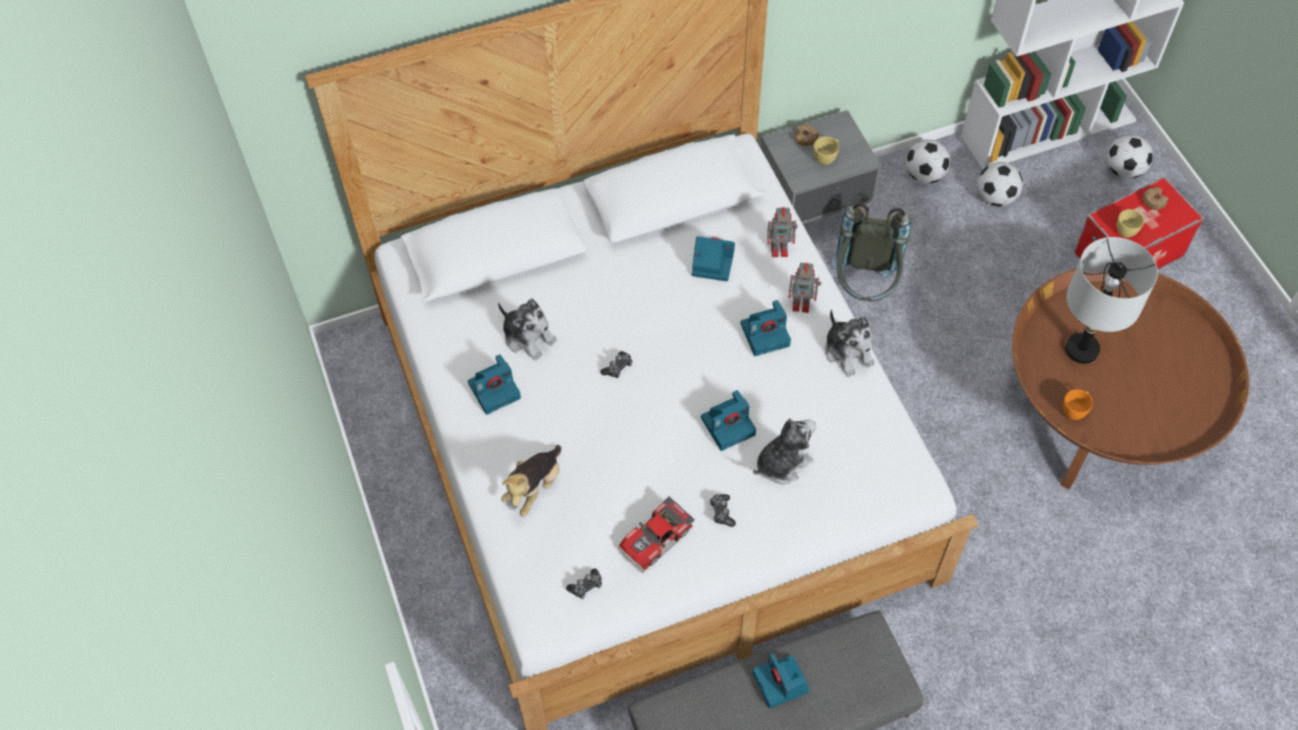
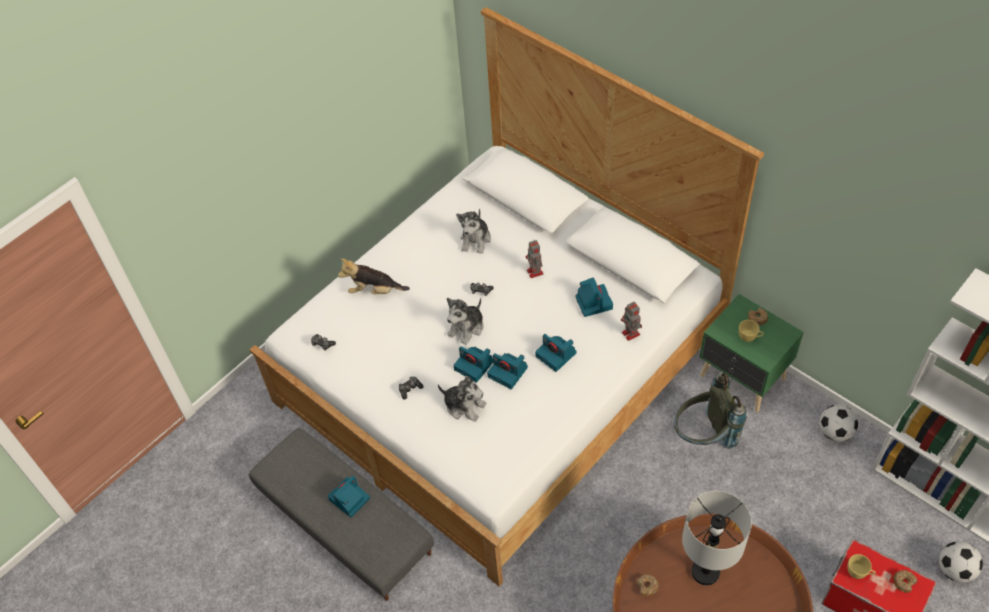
camera: 65 degrees right, 5 degrees down
(495, 389) = (429, 242): camera -> camera (508, 372)
(657, 540) = (371, 364): toy car -> none
(802, 304) = (595, 365): toy robot -> toy robot (535, 272)
(813, 216) = (742, 379): grey nightstand -> green nightstand
(848, 352) = (573, 407): plush toy -> plush toy (467, 328)
(995, 198) = (851, 487): football -> none
(1075, 410) = (647, 587): orange cup -> donut

